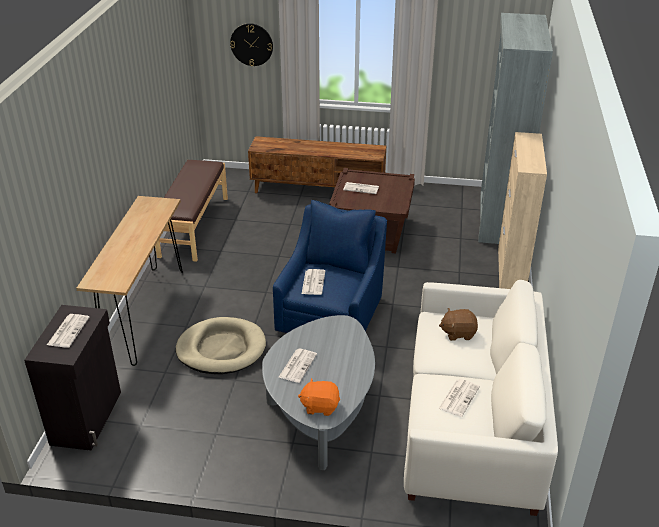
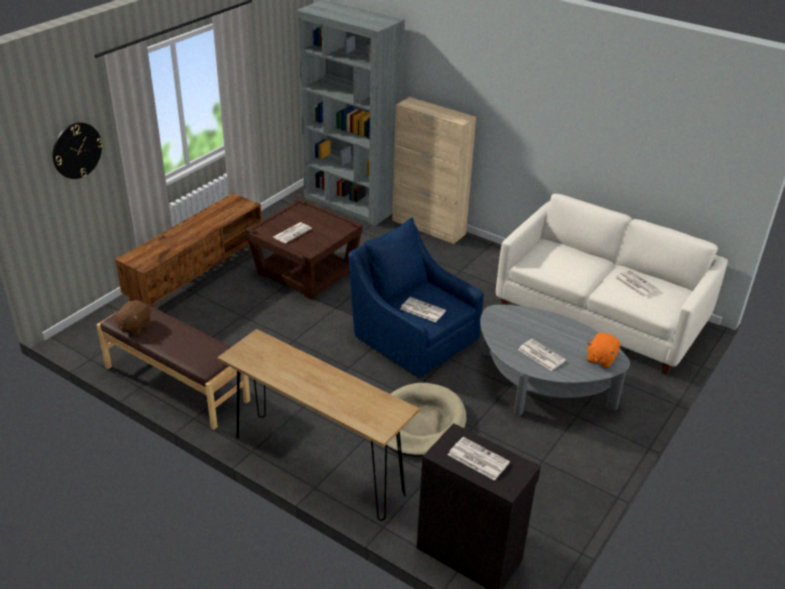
camera: 65 degrees left, 0 degrees up
(458, 333) = (557, 258): brown plush toy -> brown plush toy (134, 326)

